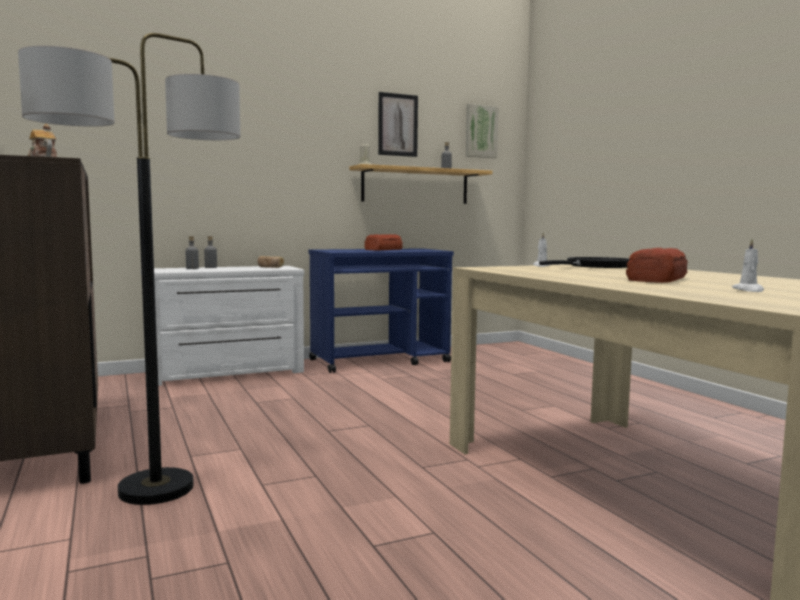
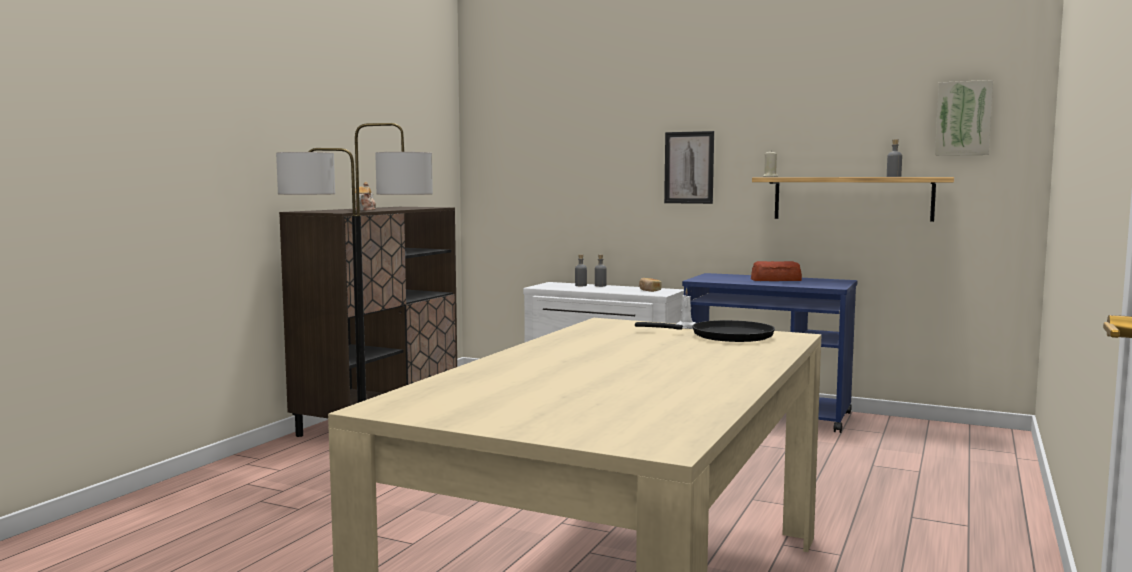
camera: 50 degrees right, 0 degrees up
(397, 125) = (828, 122): picture -> picture (689, 167)
(657, 279) = (608, 359): bread -> none
(748, 290) = (549, 383): white candle -> none

